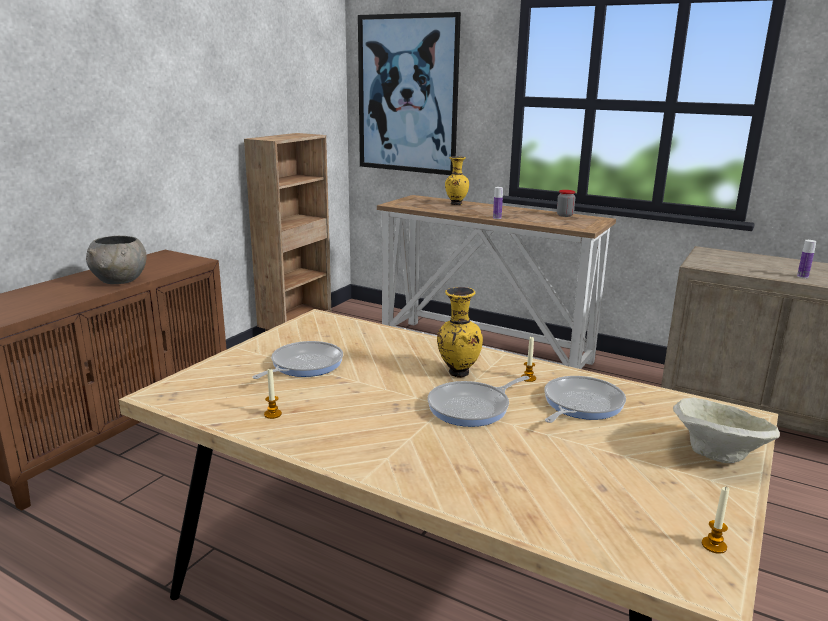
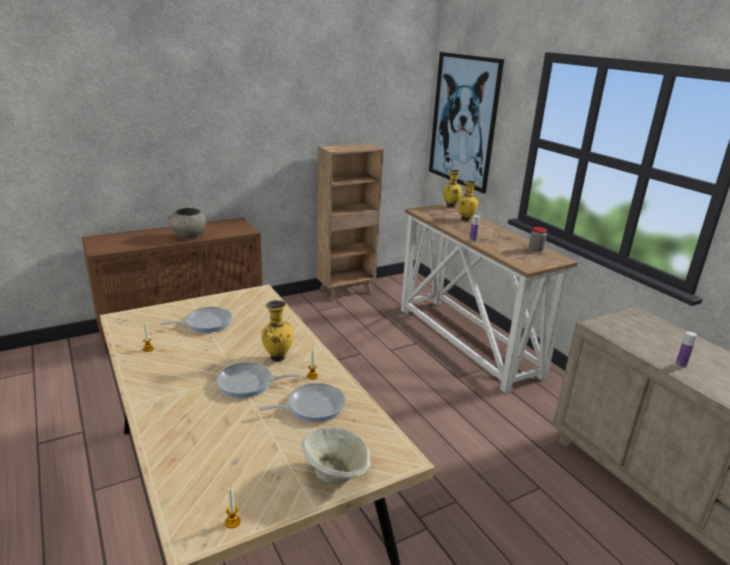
camera: 30 degrees right, 5 degrees up
(419, 196) = (450, 206): none -> yellow vase

